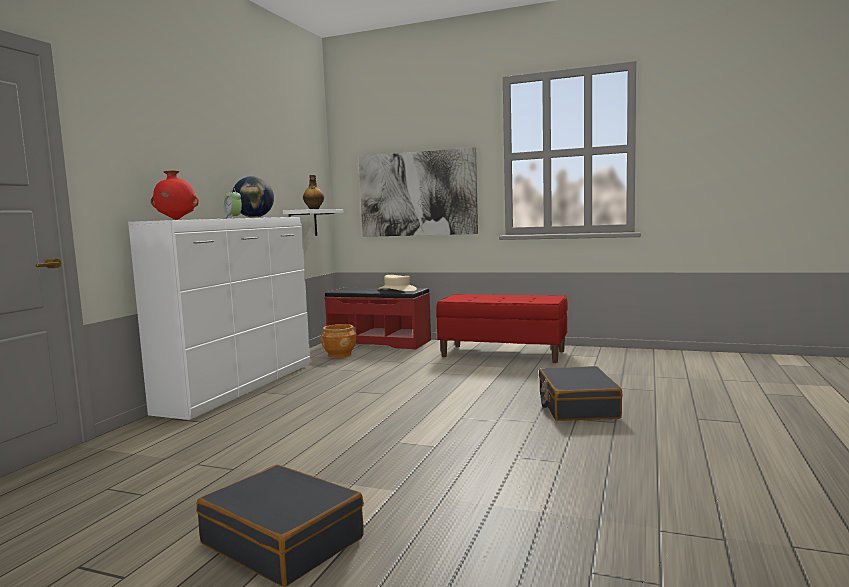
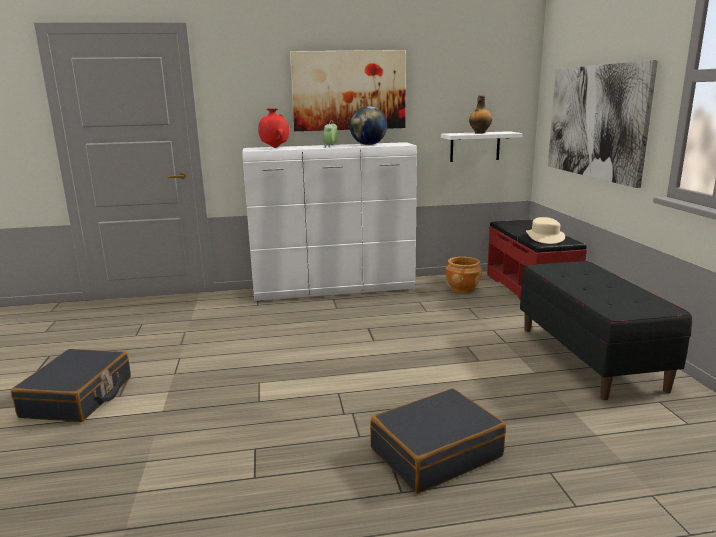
camera: 60 degrees right, 10 degrees up
(217, 160) = (349, 91): none -> picture
(503, 354) = (589, 357): red bench -> black bench

